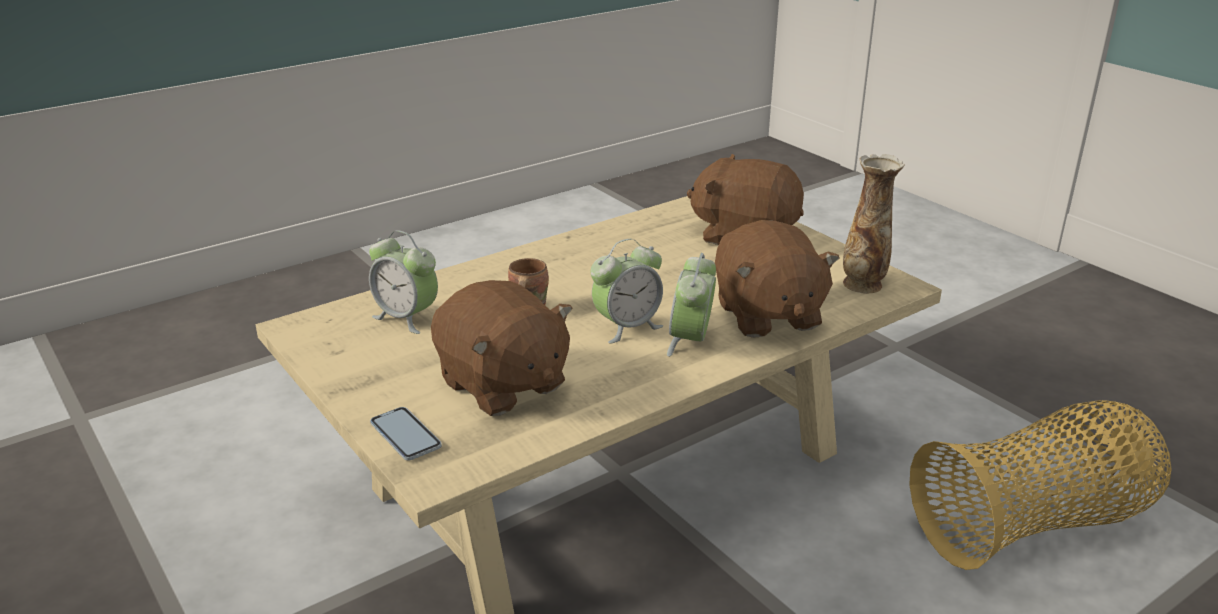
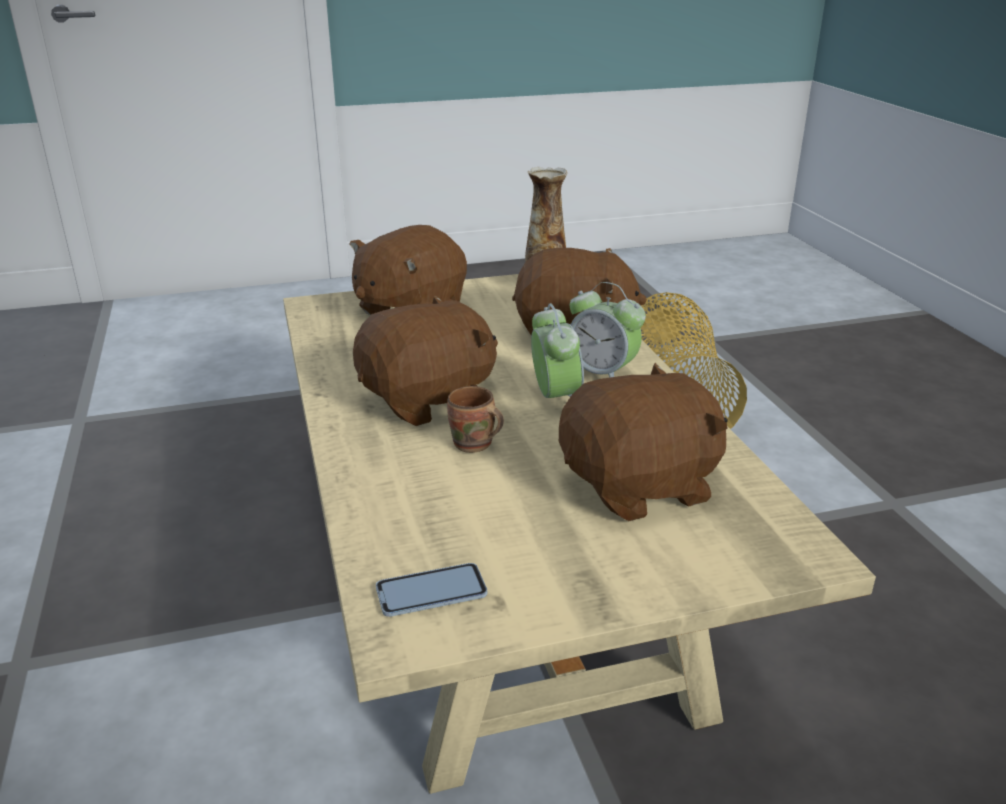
camera: 70 degrees left, 0 degrees up
(405, 435) = (726, 566): phone -> phone (431, 592)
(407, 318) = (441, 532): alarm clock -> none
(586, 277) = (429, 400): none -> brown plush toy

